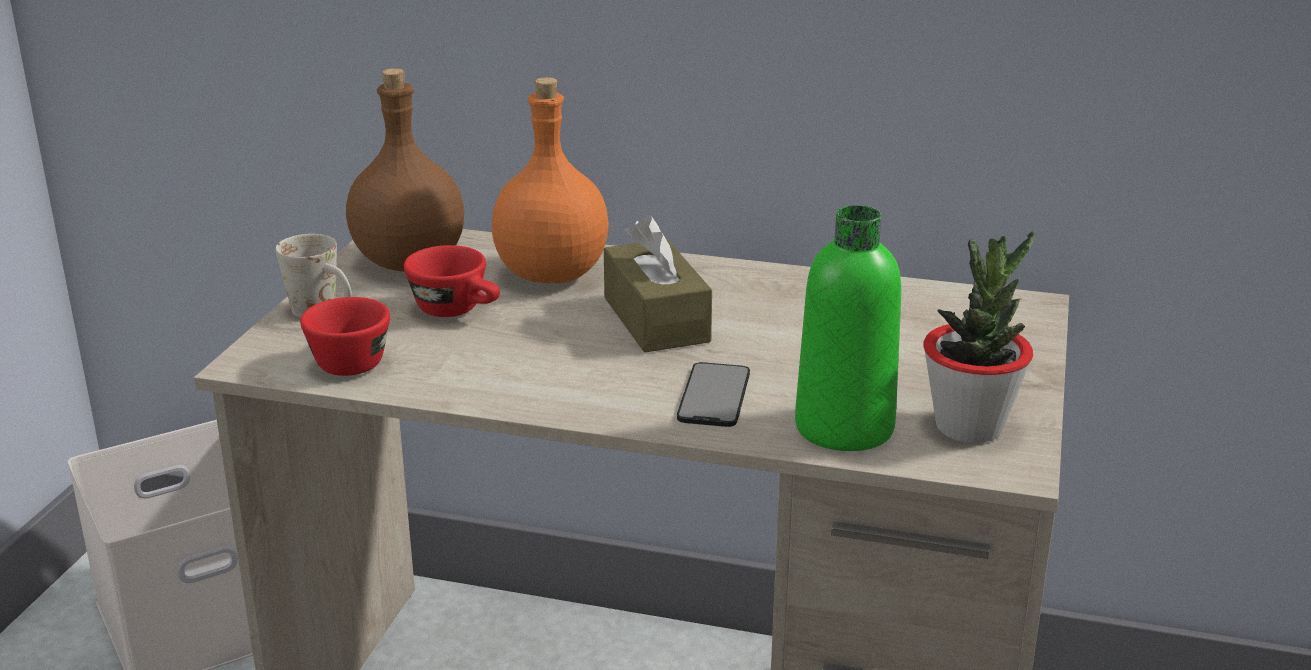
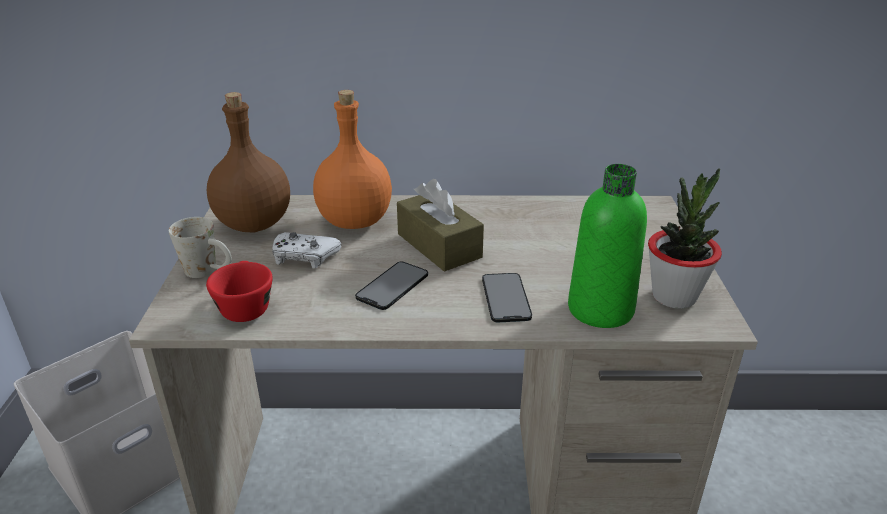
camera: 15 degrees left, 5 degrees up
(458, 310) = (304, 257): red cup -> white game controller
(561, 360) = (392, 285): none -> phone

